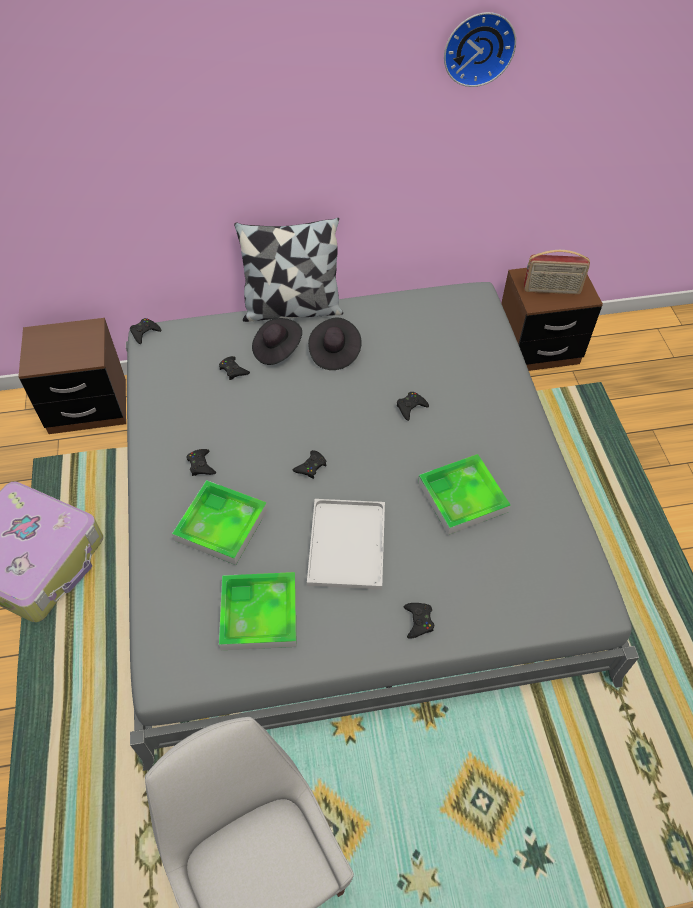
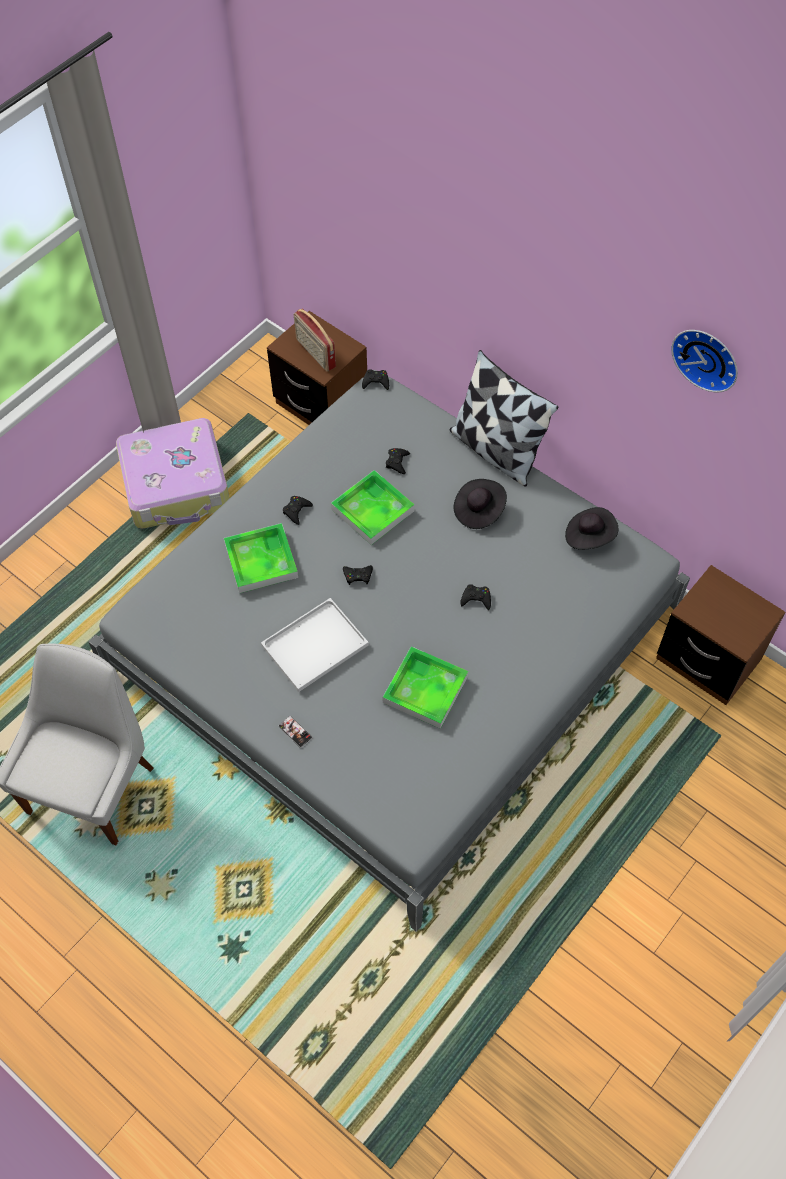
camera: 50 degrees right, 5 degrees up
(259, 613) = (217, 634): tray -> tray (372, 510)
(277, 350) = (444, 473): black hat -> black hat (589, 536)
(418, 621) = (295, 732): black game controller -> phone
(552, 290) = (720, 612): radio -> radio (315, 353)

